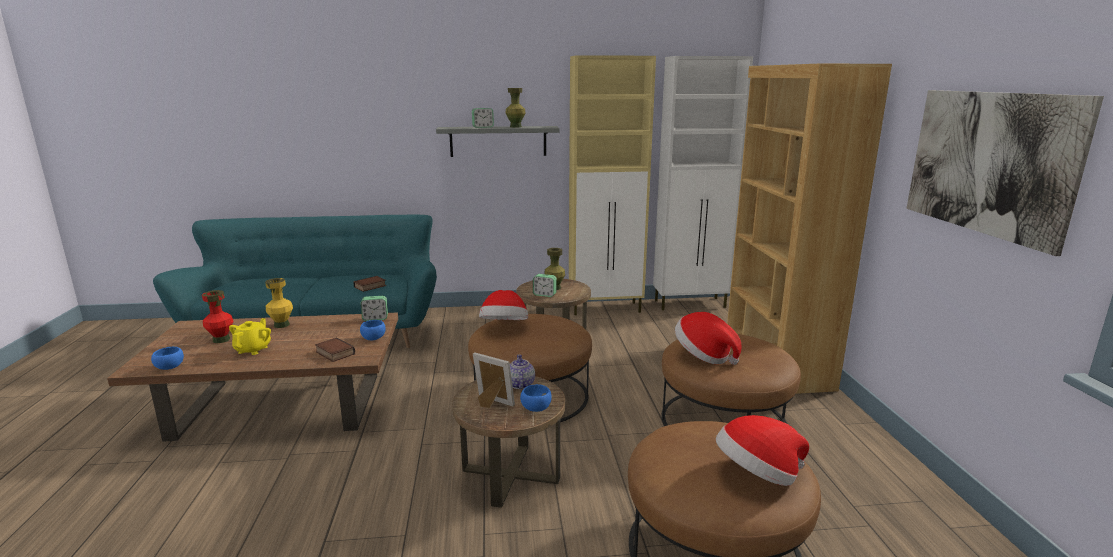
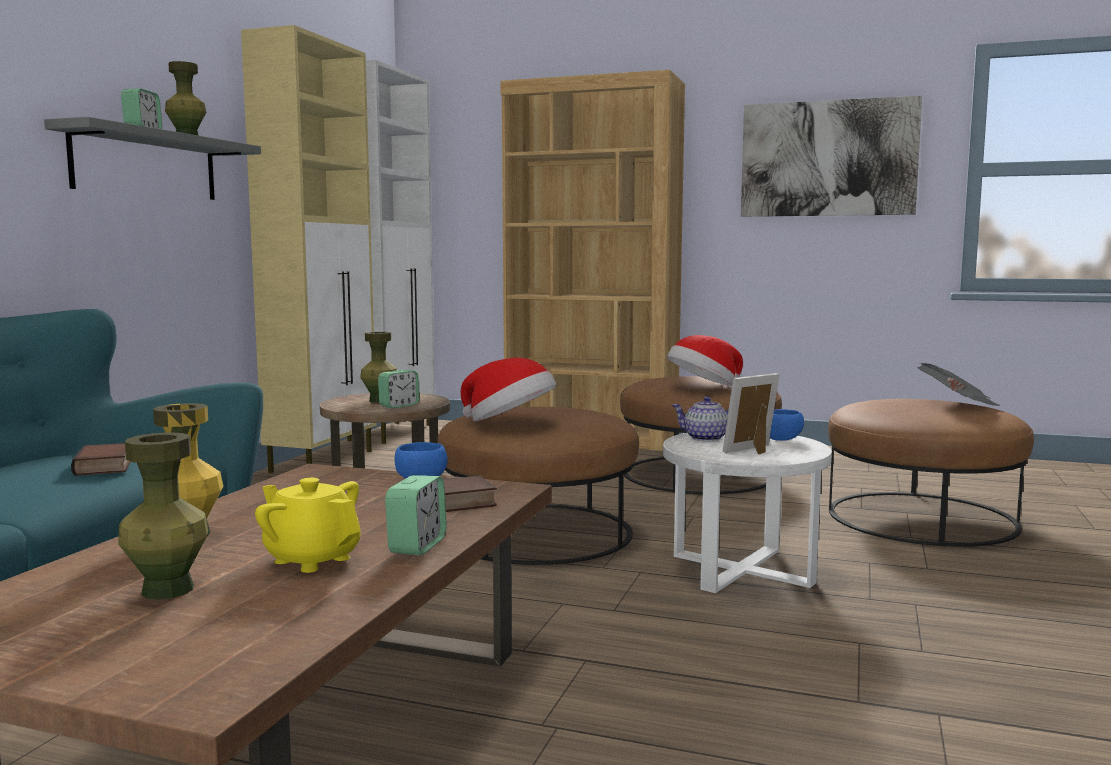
camera: 65 degrees left, 10 degrees down
(170, 367) = (286, 642): blue bowl -> none
(221, 340) = (168, 590): red vase -> green vase
(375, 318) = (314, 475): alarm clock -> alarm clock (417, 546)
(510, 474) = (742, 569): brown side table -> white side table
(757, 475) = (957, 405): hat -> newspaper

